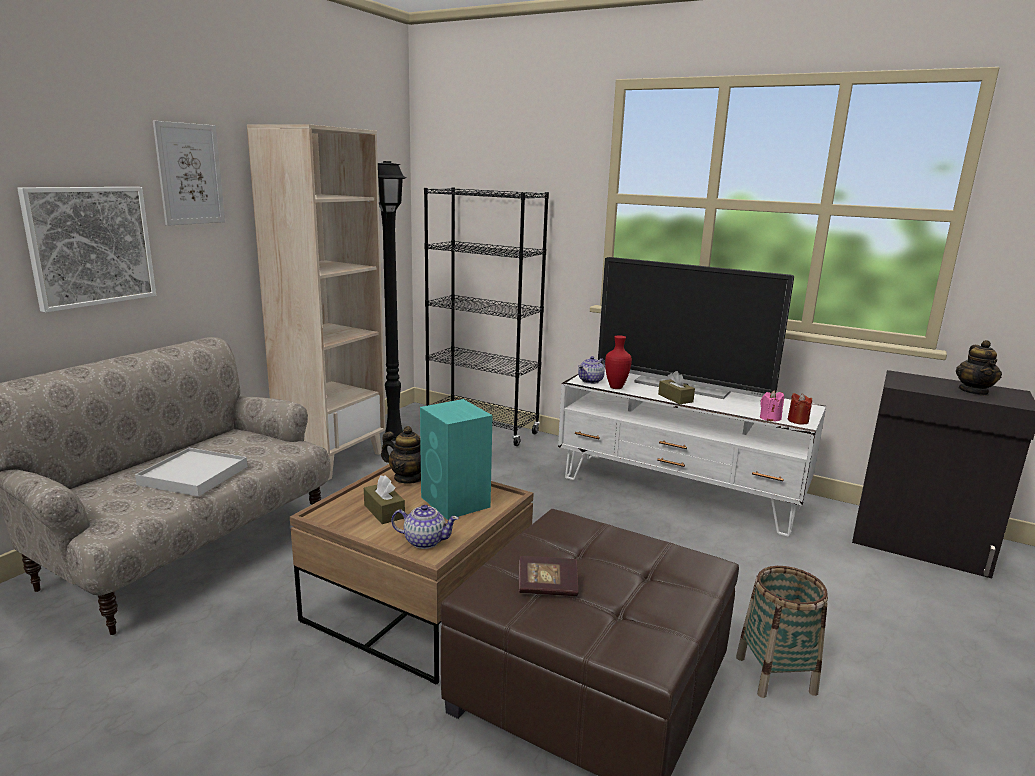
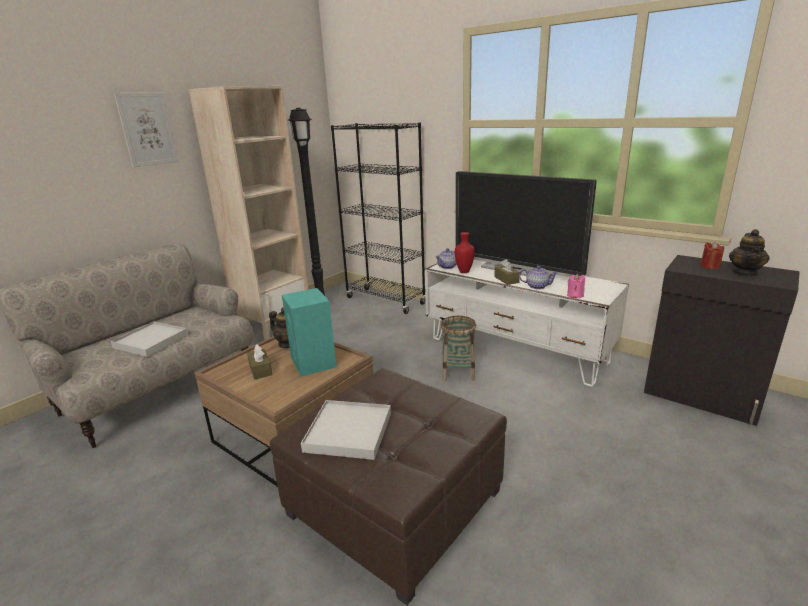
camera: 10 degrees right, 5 degrees up
(90, 246) = (77, 185): picture -> none
(424, 541) = (277, 393): teapot -> teapot (537, 286)
(547, 587) = (348, 432): book -> white tray
(775, 674) = (541, 499): basket -> basket (458, 372)
(798, 421) = (597, 297): red candle -> red candle (710, 266)

